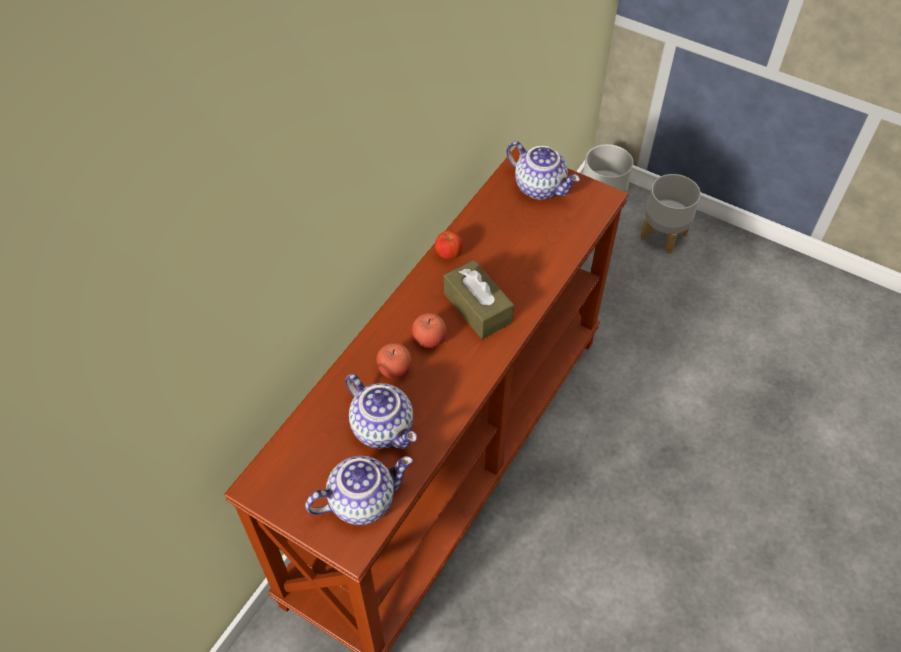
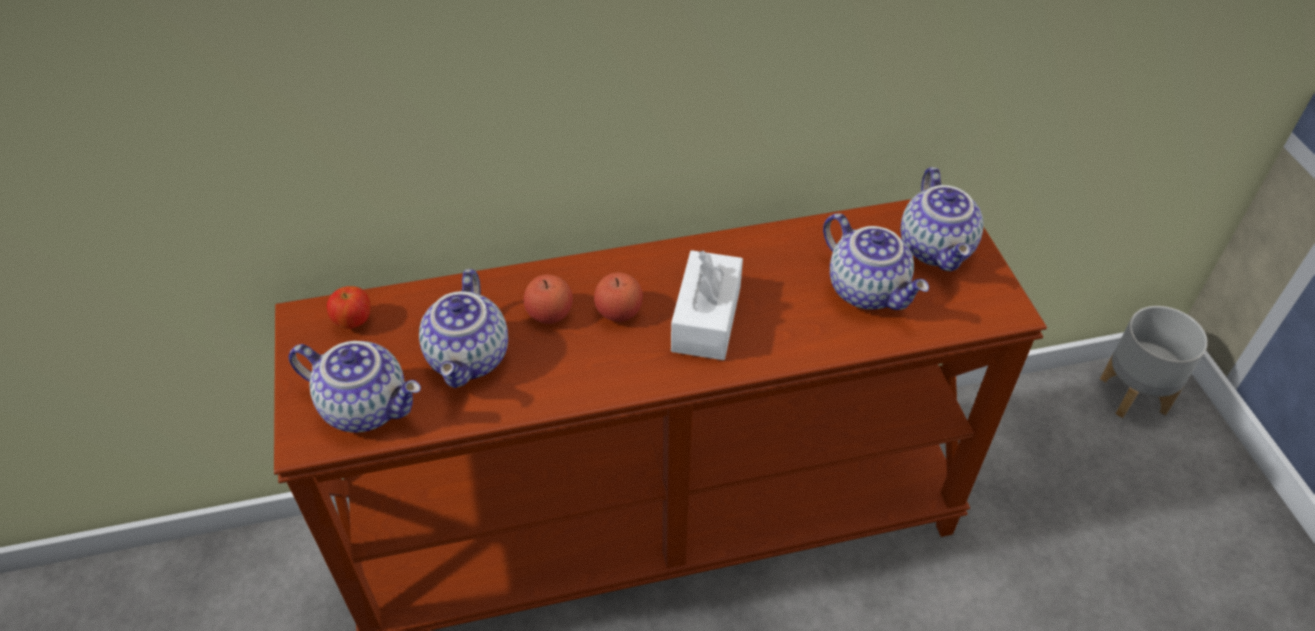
camera: 45 degrees right, 5 degrees down
(448, 254) = (744, 246): apple -> apple (354, 321)
(477, 308) = (706, 319): brown tissue box -> white tissue box
(534, 233) = (868, 290): none -> teapot
(664, 236) = (1188, 486): grey planter -> none

